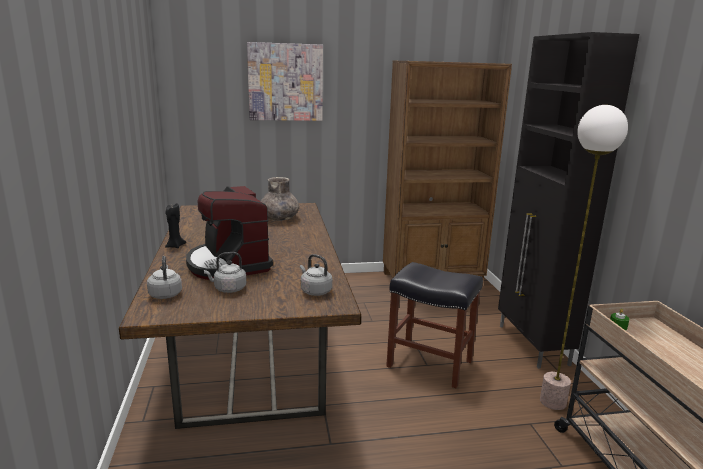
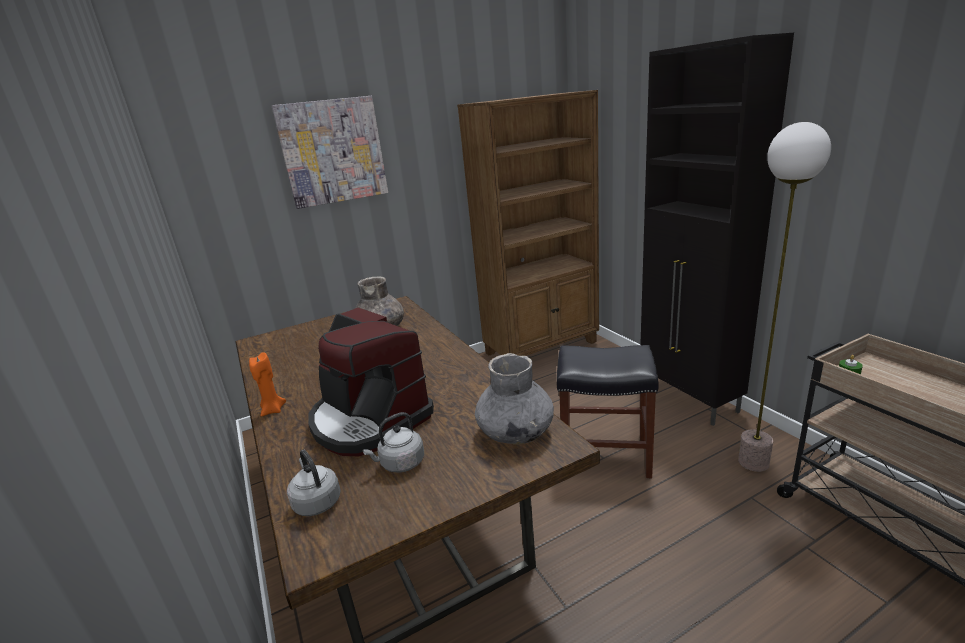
camera: 15 degrees left, 5 degrees up
(175, 246) = (273, 410): black candle -> orange candle
(315, 291) = (515, 432): grey kettle -> grey vase

